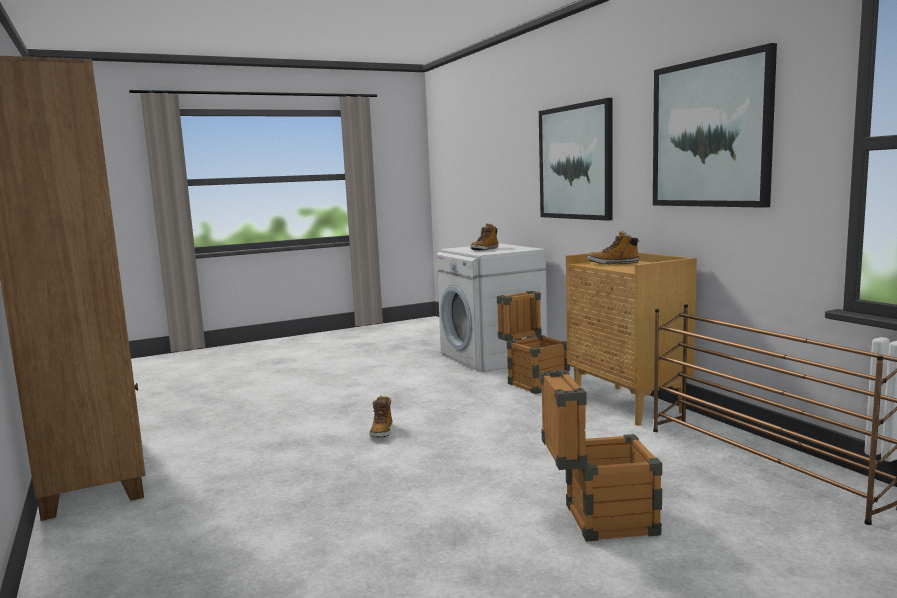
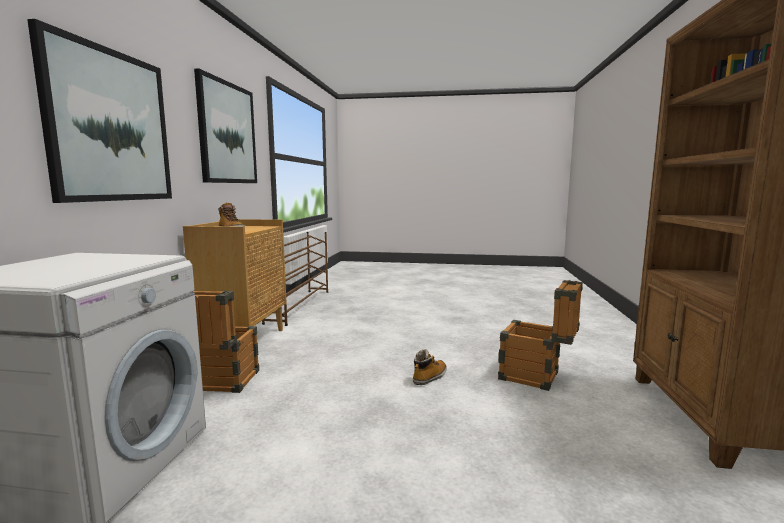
camera: 145 degrees left, 0 degrees up
(484, 249) = (93, 264): boot -> none
(598, 520) = (398, 310): crate -> crate (537, 378)

